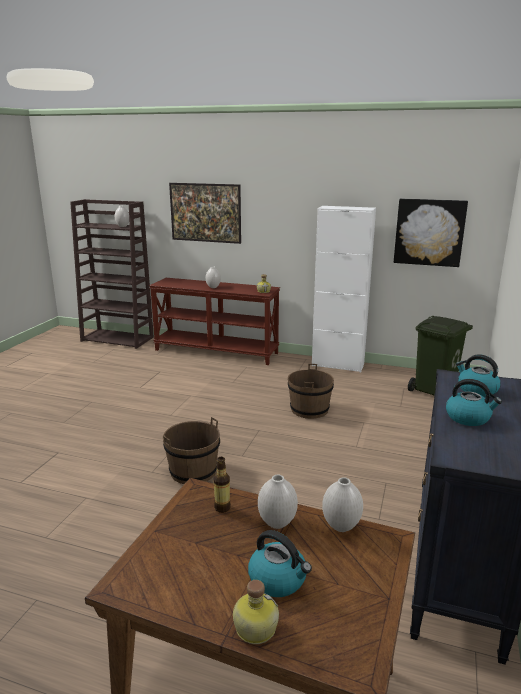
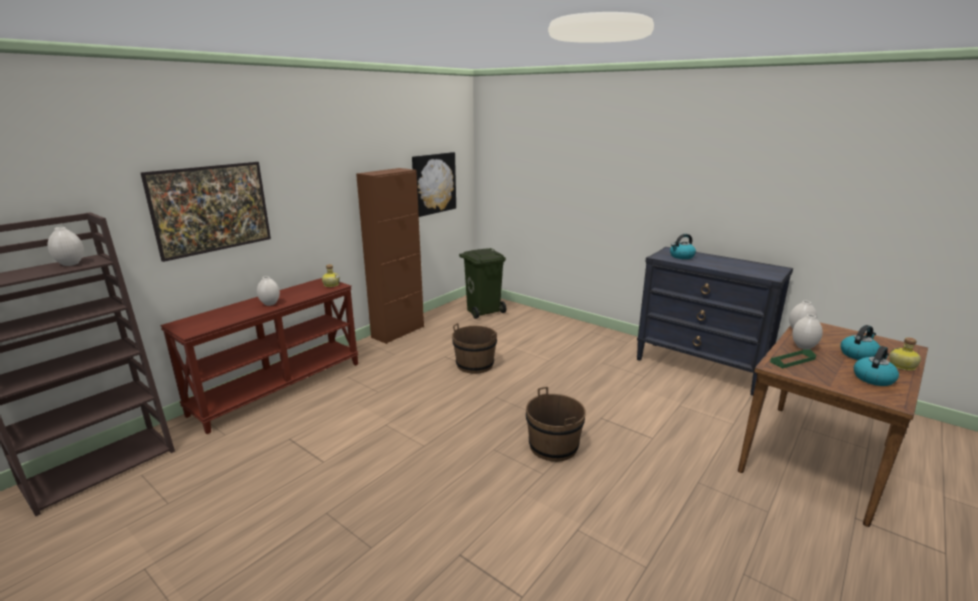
camera: 70 degrees left, 0 degrees up
(222, 508) = (792, 360): bottle -> green tray
(338, 365) = (398, 332): white cabinet -> brown cabinet
(468, 417) = (721, 265): kettle -> kettle (873, 378)

